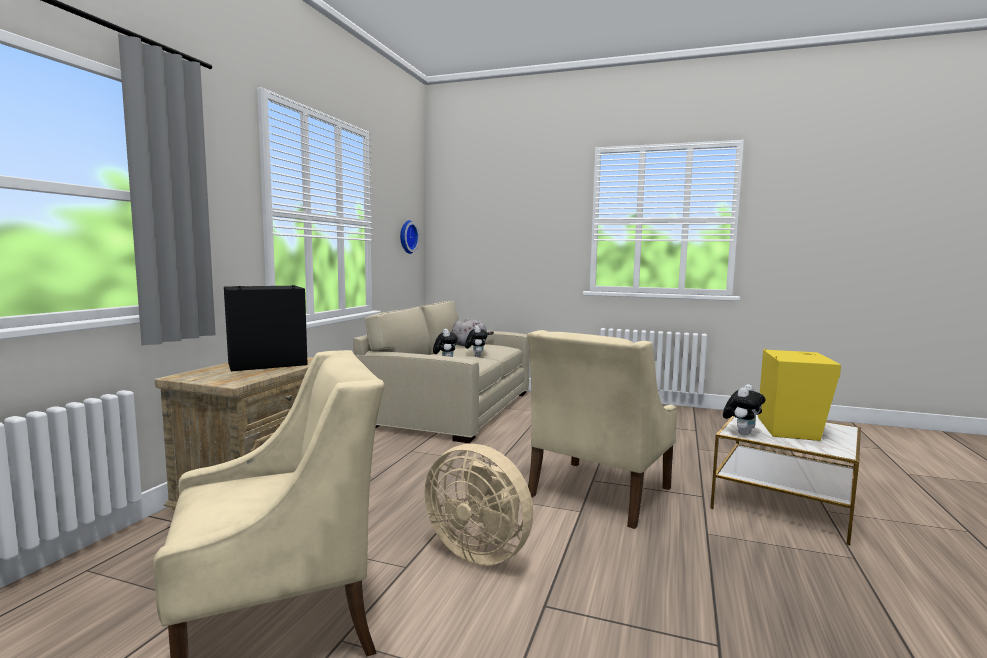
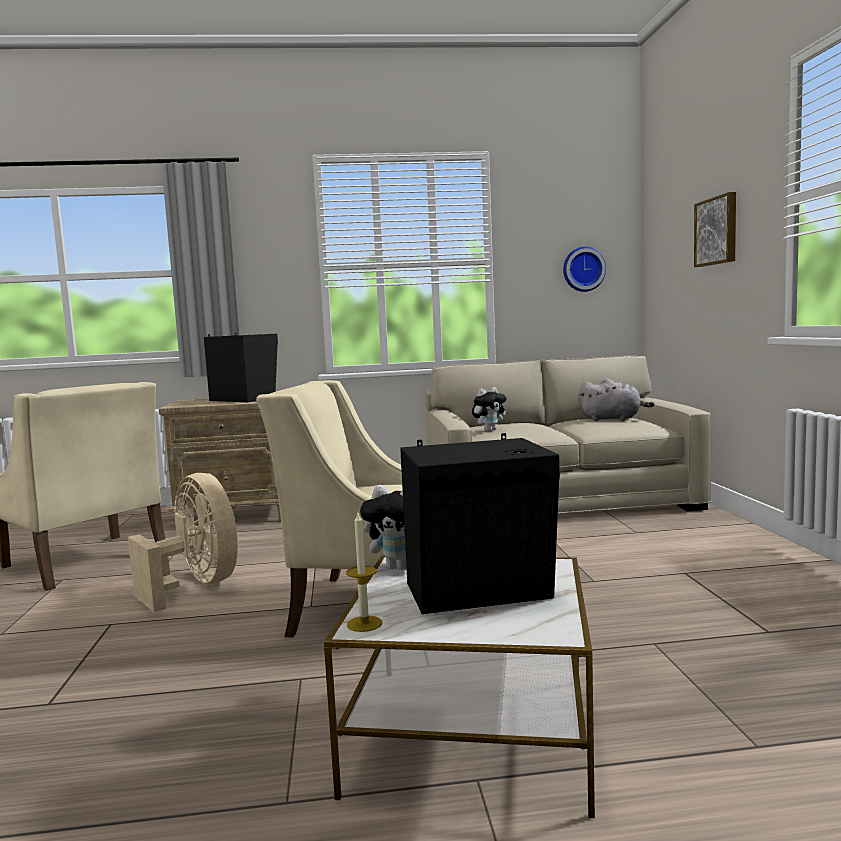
camera: 65 degrees right, 0 degrees up
(476, 356) = (567, 431): plush toy -> none
(480, 551) = (197, 586): beige fan -> beige fan turned 135 degrees clockwise
(525, 227) = (717, 231): none -> picture
(791, 428) = (482, 593): yellow speaker -> black speaker
(834, 451) = (364, 624): none -> candle

